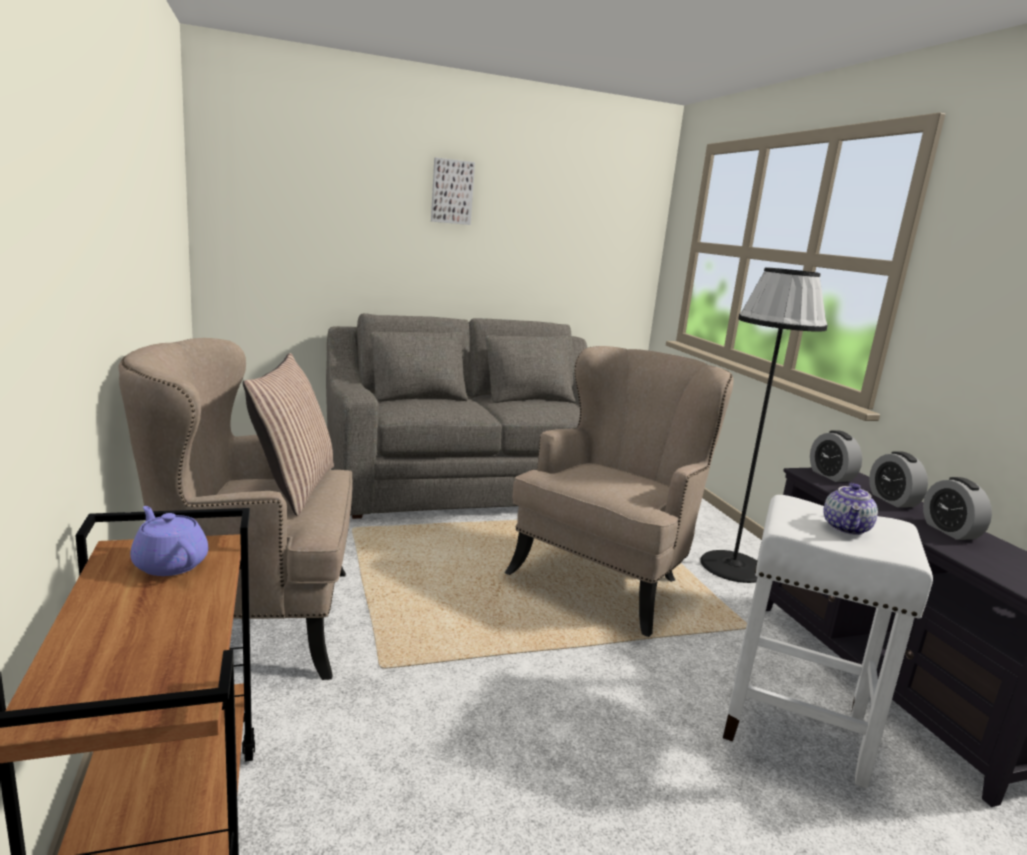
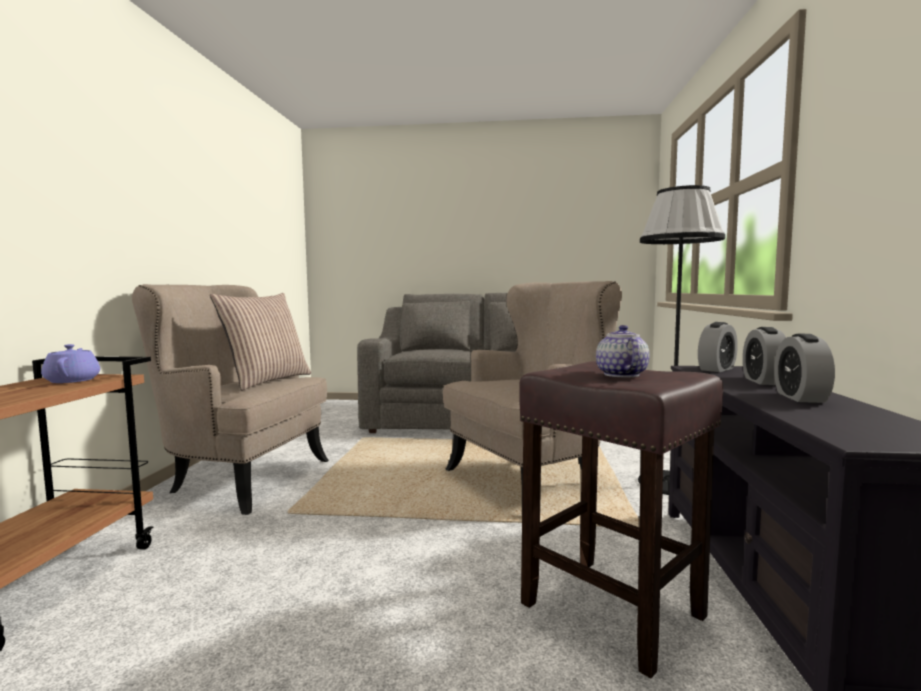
camera: 25 degrees right, 10 degrees down
(452, 192) = (473, 206): picture -> none
(797, 728) = (615, 611): white stool -> brown stool
(830, 476) = (717, 369): alarm clock -> alarm clock turned 135 degrees counterclockwise
(847, 528) = (620, 374): teapot -> teapot turned 135 degrees clockwise

